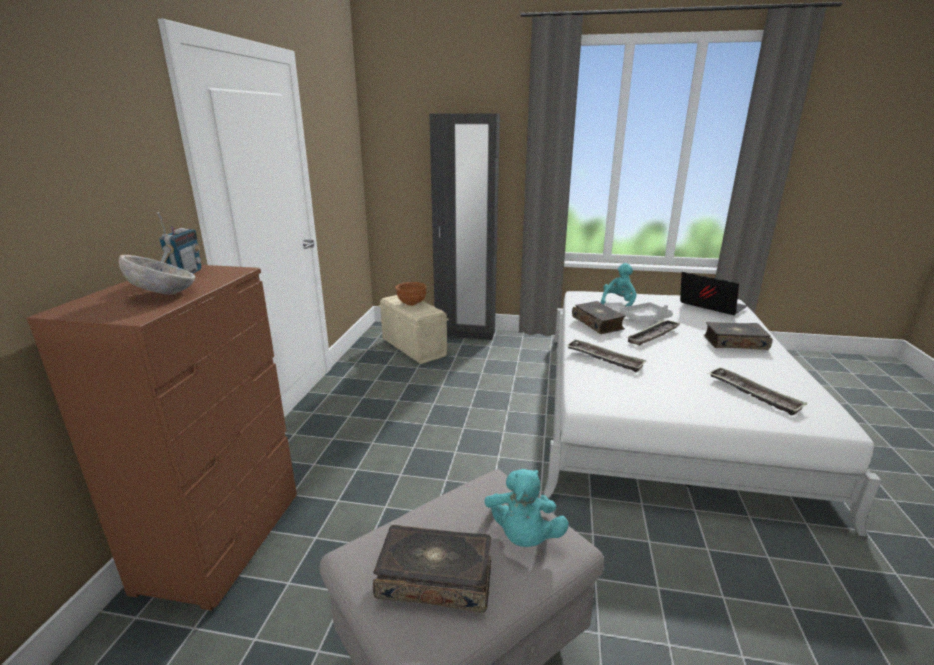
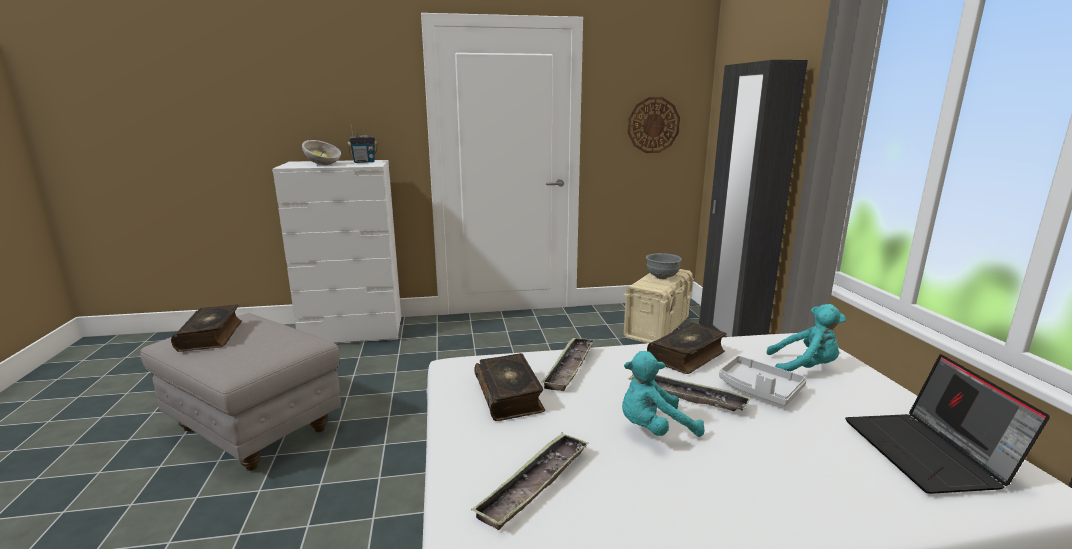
camera: 70 degrees right, 5 degrees down
(222, 540) = (353, 332): brown dresser -> white dresser
(342, 169) = (653, 125): none -> wall clock
(411, 304) = (662, 277): brown bowl -> grey bowl
(523, 536) = (243, 356): turquoise plush toy -> turquoise plush toy (654, 429)
(710, 306) = (929, 453): laptop -> laptop turned 150 degrees clockwise
(734, 342) = (751, 479): book -> book (509, 395)

